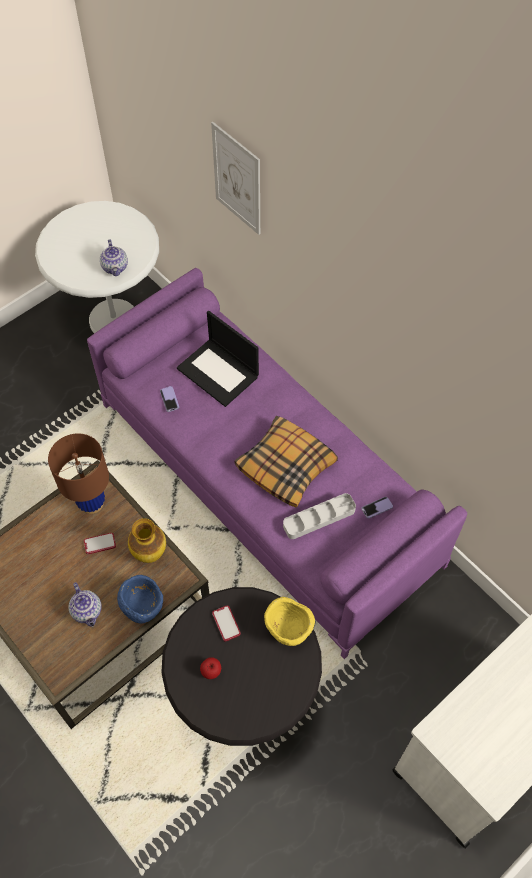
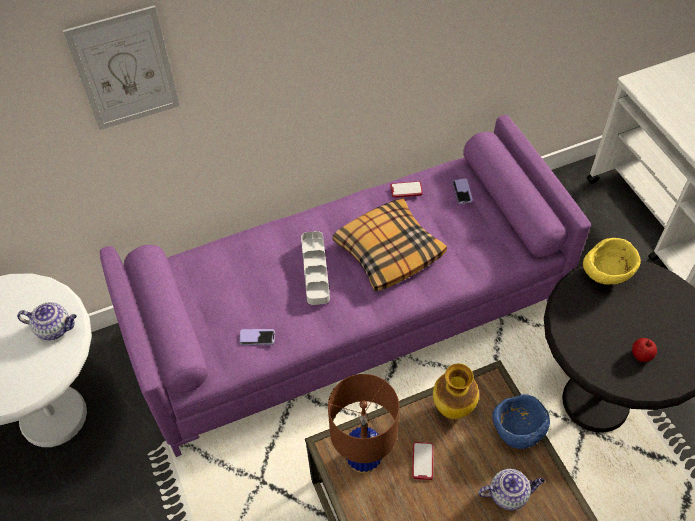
camera: 70 degrees left, 5 degrees down
(219, 372) = (243, 280): laptop -> none
(226, 623) = (589, 328): phone -> phone (406, 190)
(319, 518) = (459, 239): grey tray -> grey tray (315, 270)

